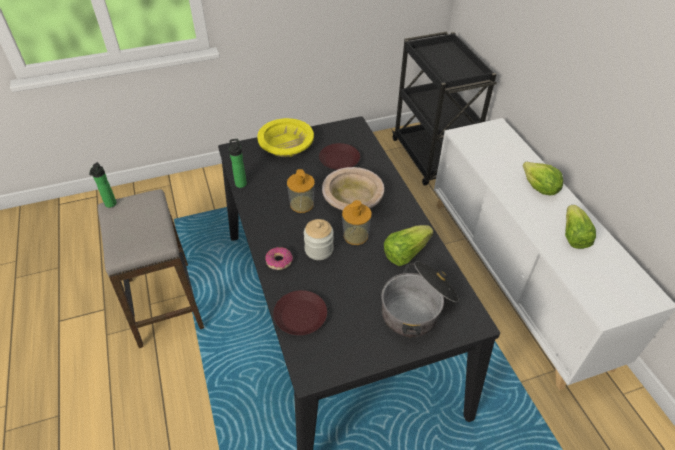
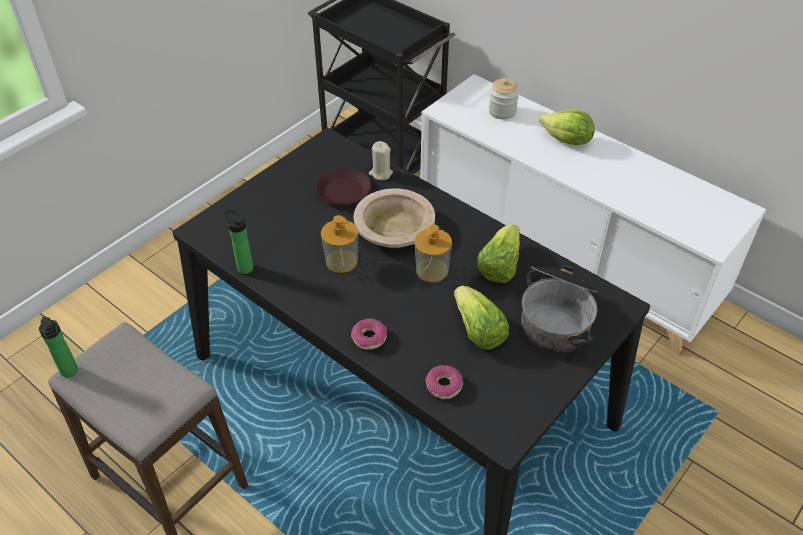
camera: 30 degrees left, 0 degrees up
(286, 145) = (263, 198): yellow bowl -> none
(301, 316) = (443, 385): brown plate -> donut
(319, 250) = (404, 304): jar -> jar (502, 111)
(373, 158) = (380, 173): none -> beige candle
(573, 236) = (633, 178): lettuce -> lettuce (478, 330)

